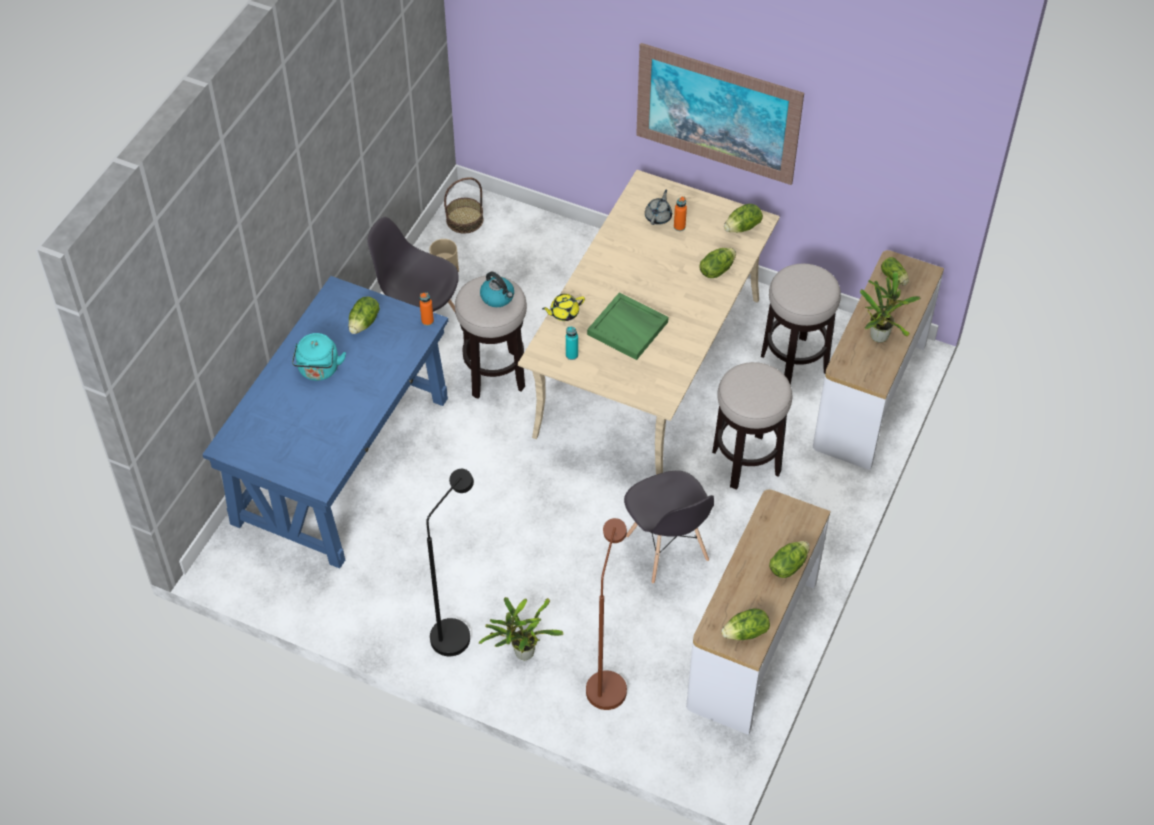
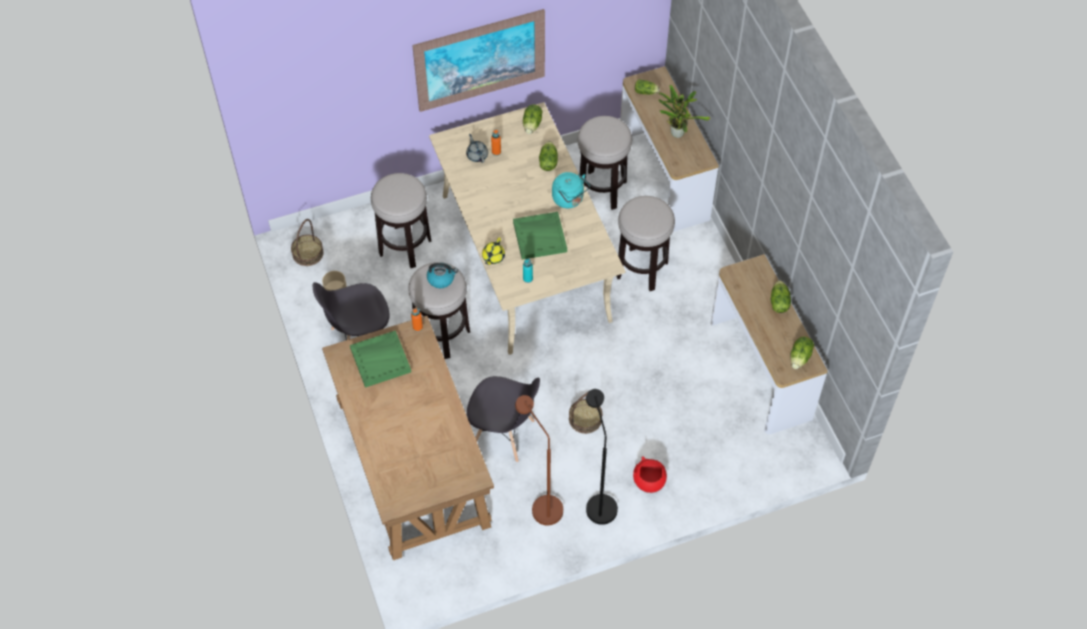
camera: 45 degrees left, 5 degrees up
(319, 370) = (389, 411): turquoise kettle -> turquoise kettle (569, 199)
(341, 459) = (412, 463): blue desk -> brown desk
(364, 323) = (381, 359): lettuce -> green tray
(521, 653) = (649, 482): potted plant -> red bowl
(532, 548) = (585, 419): none -> basket
(552, 276) = (405, 247): none -> stool
(607, 681) = (710, 456): brown floor lamp -> brown floor lamp (541, 504)
(667, 549) = (657, 355): grey chair -> grey chair (504, 434)

